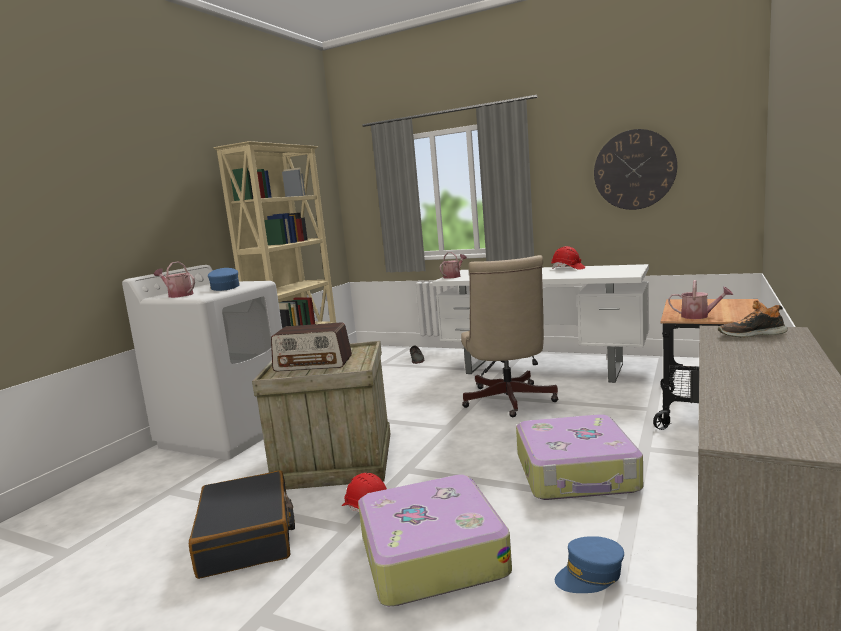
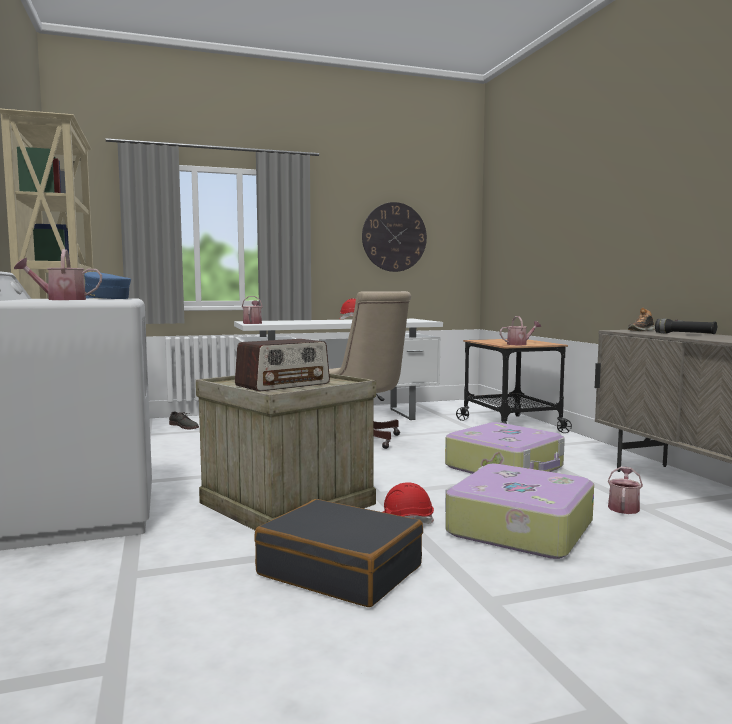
camera: 45 degrees left, 5 degrees down
(590, 575) = (623, 507): blue cap -> watering can
(764, 356) = (685, 334): none -> black flashlight

